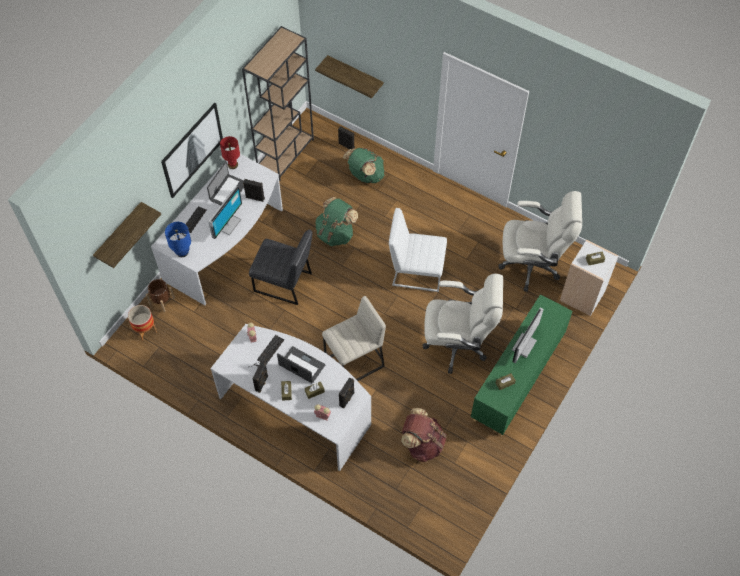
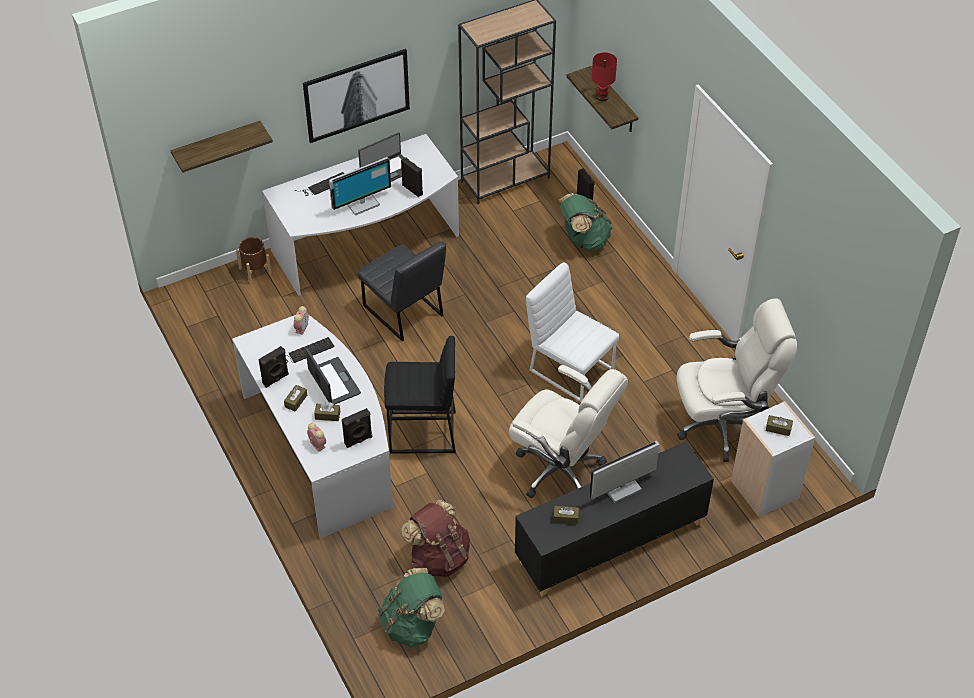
camera: 30 degrees right, 10 degrees down
(145, 330) = (215, 292): planter -> none
(182, 252) = (291, 210): blue table lamp -> none
(232, 165) = (412, 147): red table lamp -> red table lamp (601, 96)
(335, 233) = (502, 286): green backpack -> green backpack (412, 624)
(354, 362) = (423, 432): beige stool -> black stool
(517, 378) = (610, 543): green cabinet -> black cabinet
(531, 266) = (722, 426): white office chair -> white office chair turned 45 degrees counterclockwise

